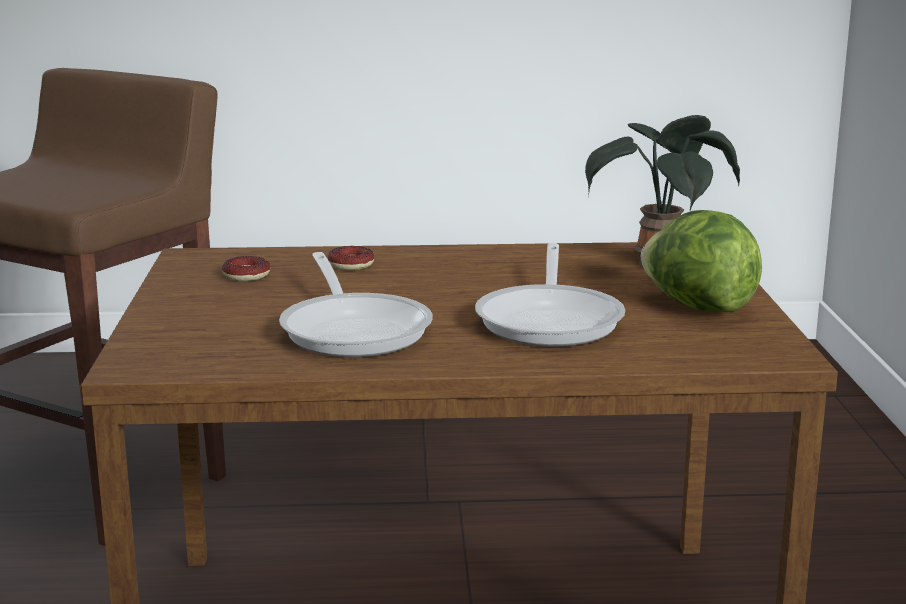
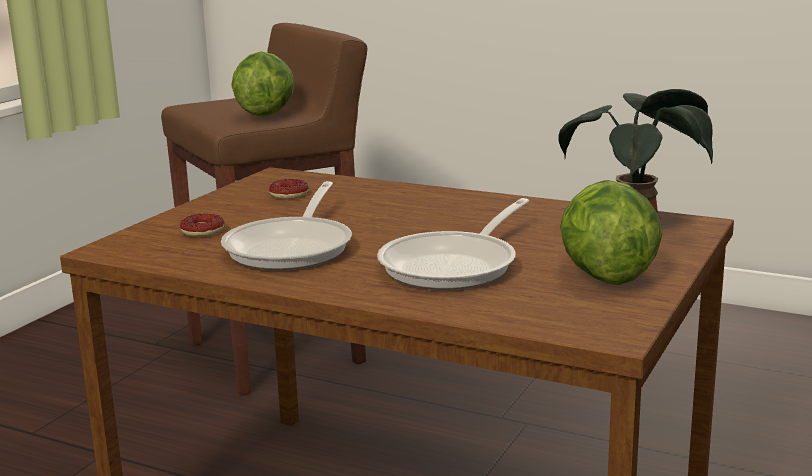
camera: 30 degrees right, 0 degrees up
(100, 185) = (265, 114): none -> lettuce
(351, 264) = (376, 197): donut -> donut (203, 231)

